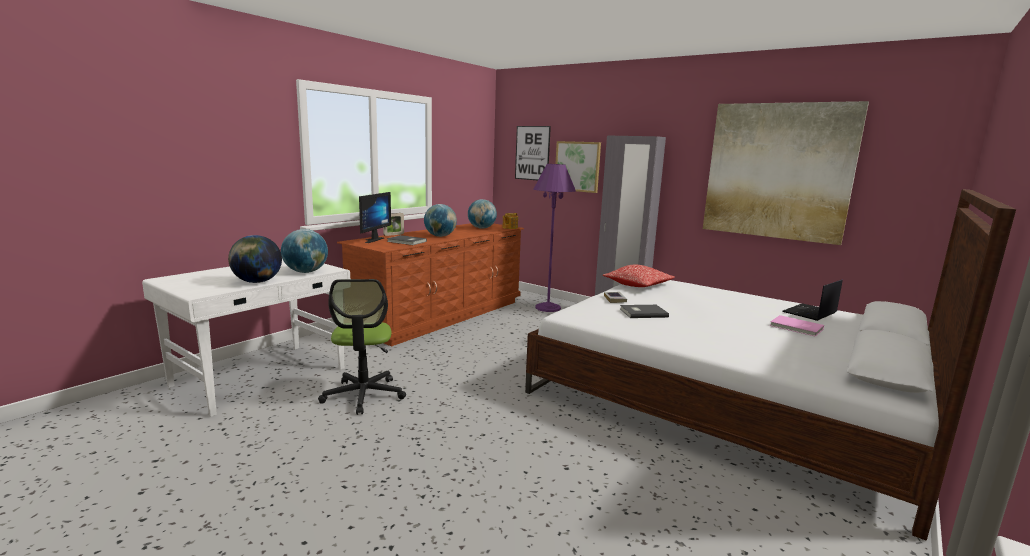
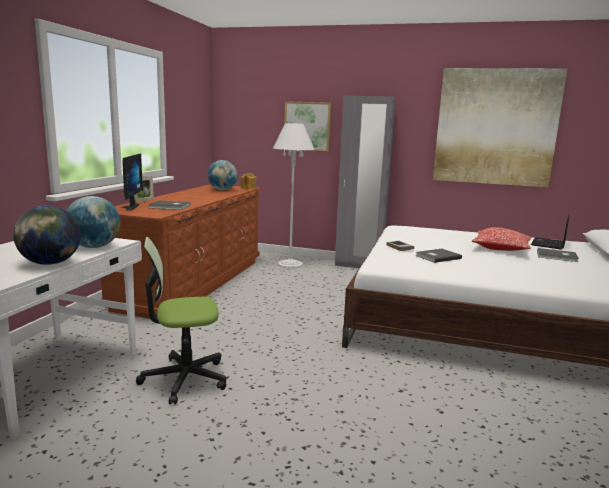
camera: 20 degrees left, 0 degrees up
(363, 395) = (184, 378): office chair -> office chair turned 105 degrees clockwise
(440, 236) = (195, 199): globe -> none
(532, 153) = (257, 113): picture -> none
(548, 308) = (290, 264): purple floor lamp -> white floor lamp
(638, 285) = (400, 233): pillow -> pillow (501, 248)
(796, 328) = (557, 256): pink book -> grey book

